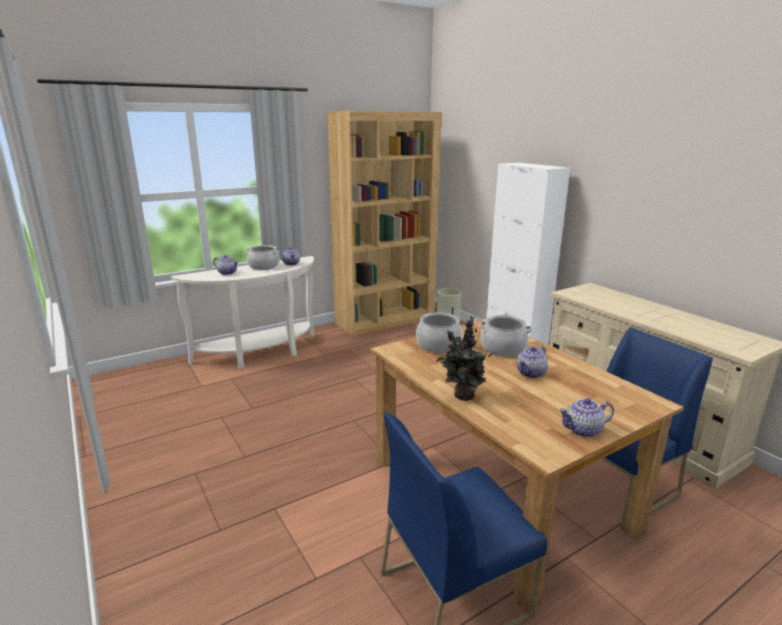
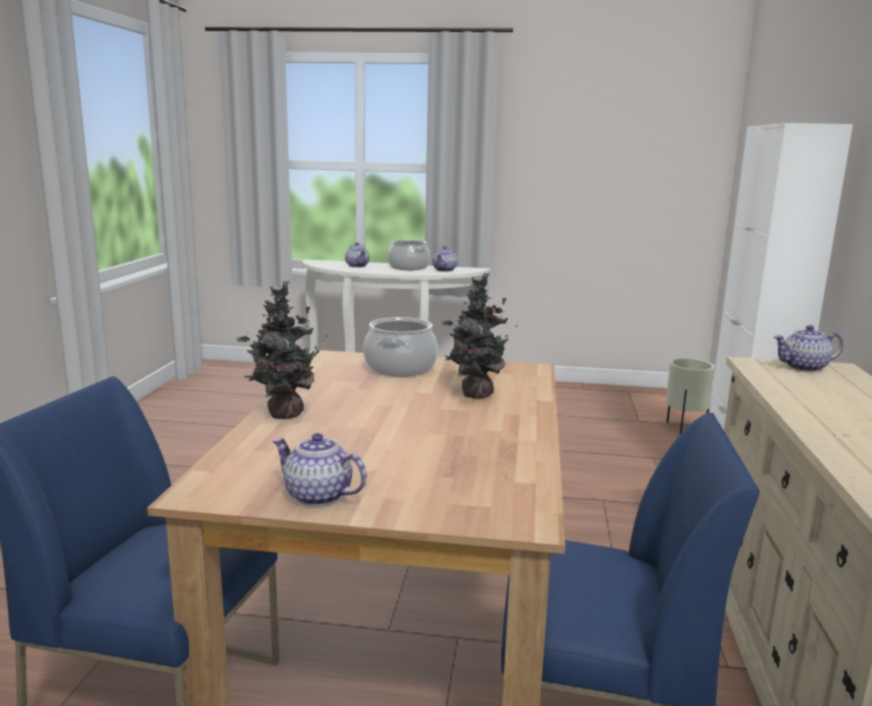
camera: 40 degrees right, 5 degrees down
(385, 320) = (603, 395): brown bookcase -> none
(503, 349) = (474, 394): cooking pot -> potted plant
(531, 373) = (433, 425): teapot -> teapot (804, 367)

